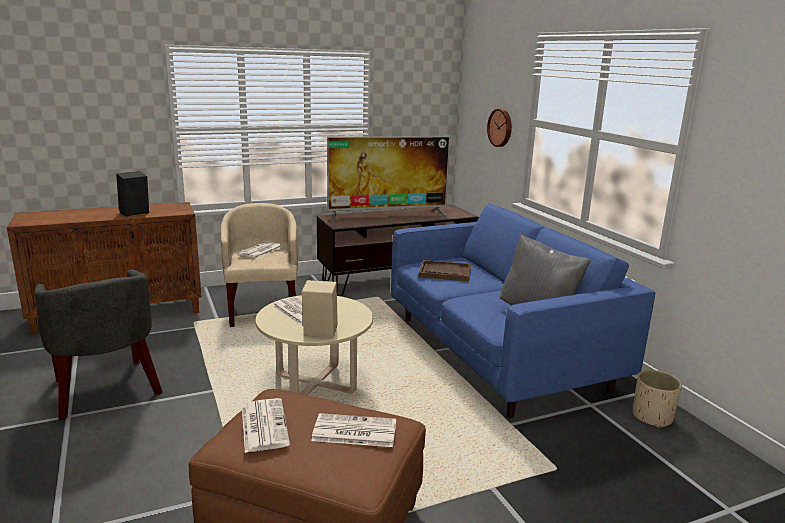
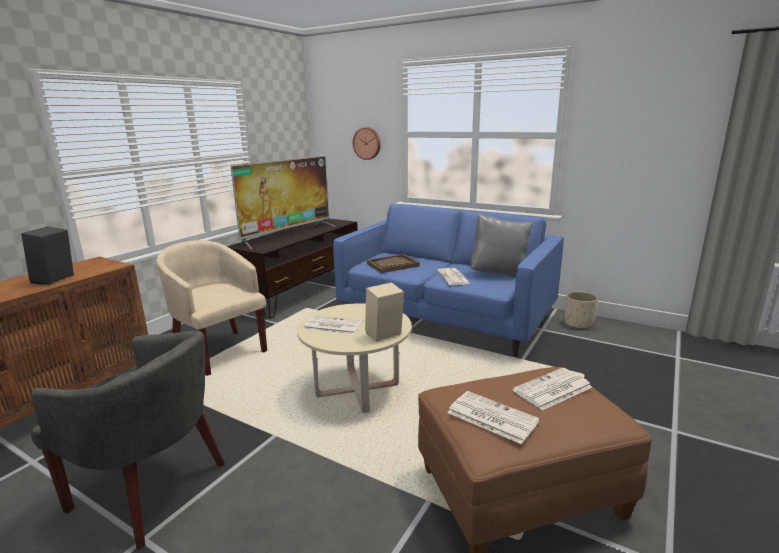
camera: 35 degrees left, 0 degrees up
(260, 251) = (211, 289): newspaper -> newspaper (453, 277)

